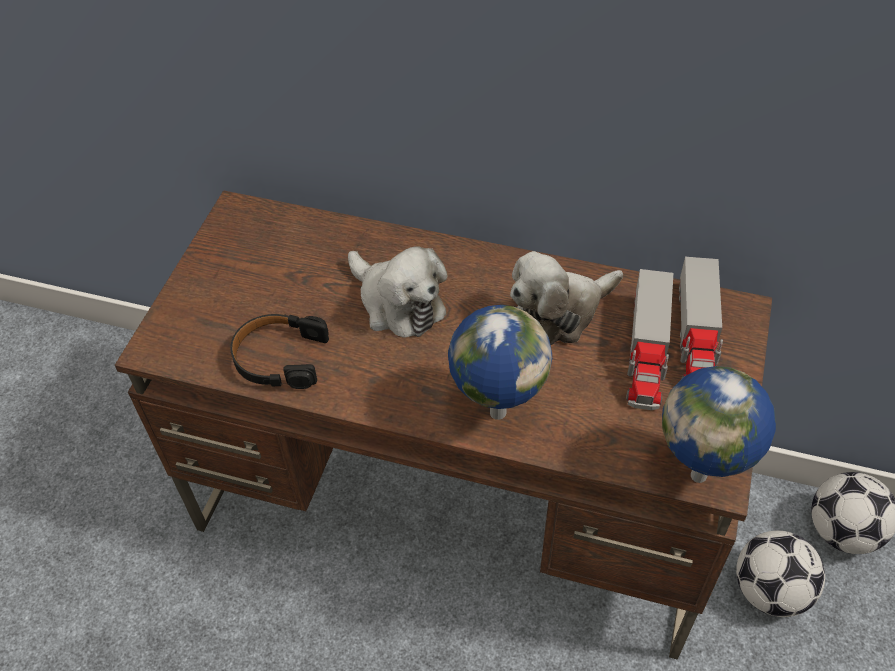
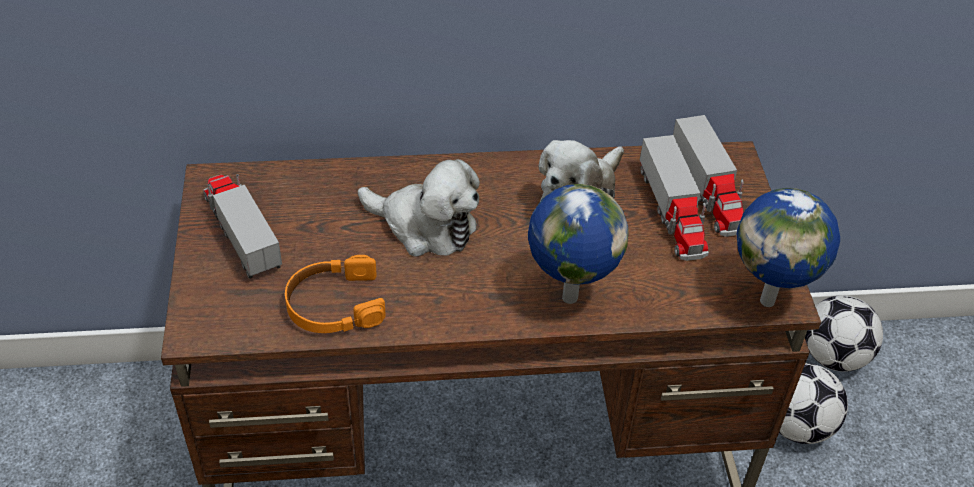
camera: 25 degrees left, 5 degrees down
(236, 266) = (241, 232): none -> toy truck
(279, 358) = (334, 305): black headphones -> orange headphones

